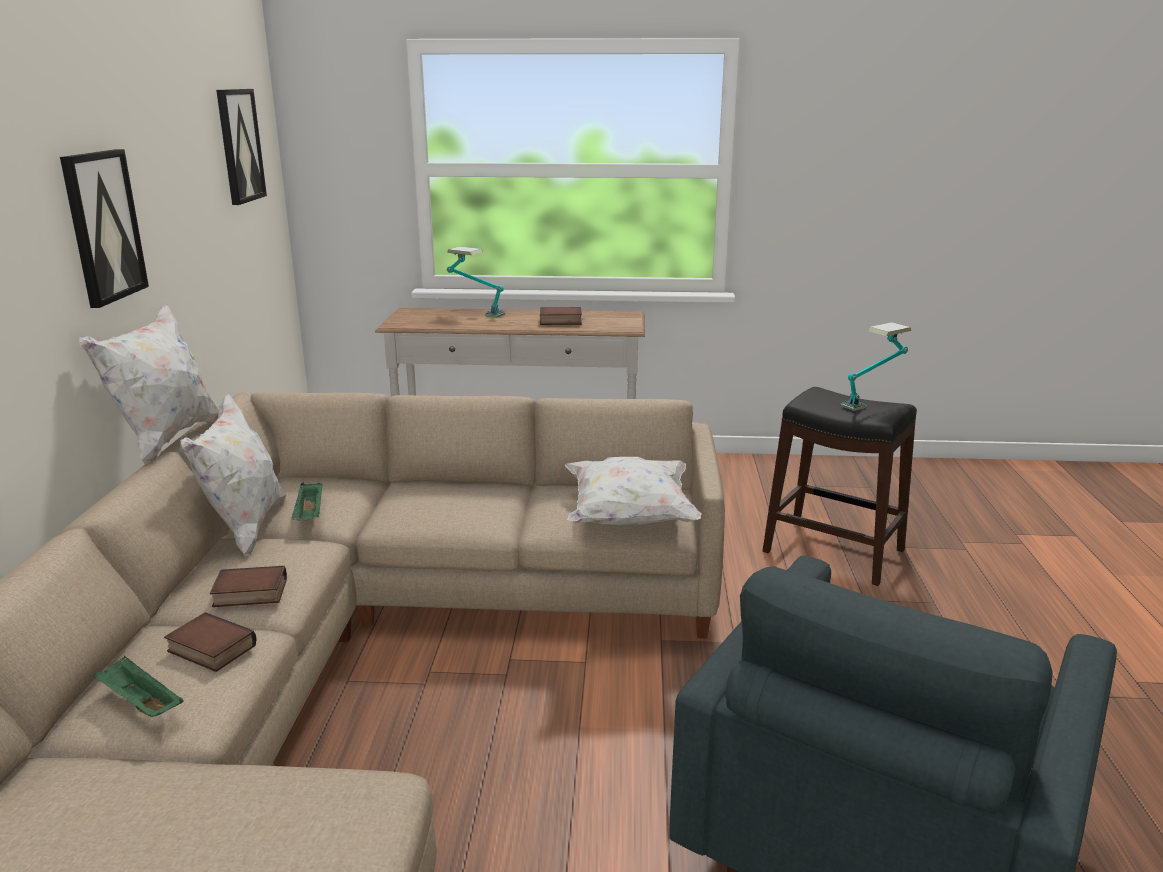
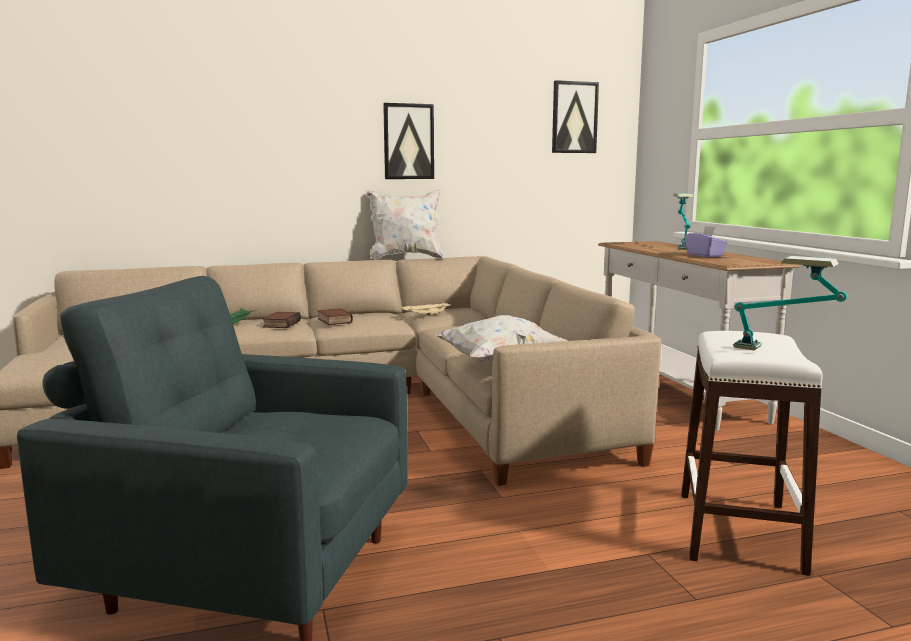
camera: 70 degrees right, 10 degrees down
(245, 528) = (402, 312): white pillow -> none
(310, 515) = (426, 315): green tray -> beige tray
(560, 321) = (705, 255): book -> purple tissue box
(833, 551) = (737, 531): black stool -> white stool

